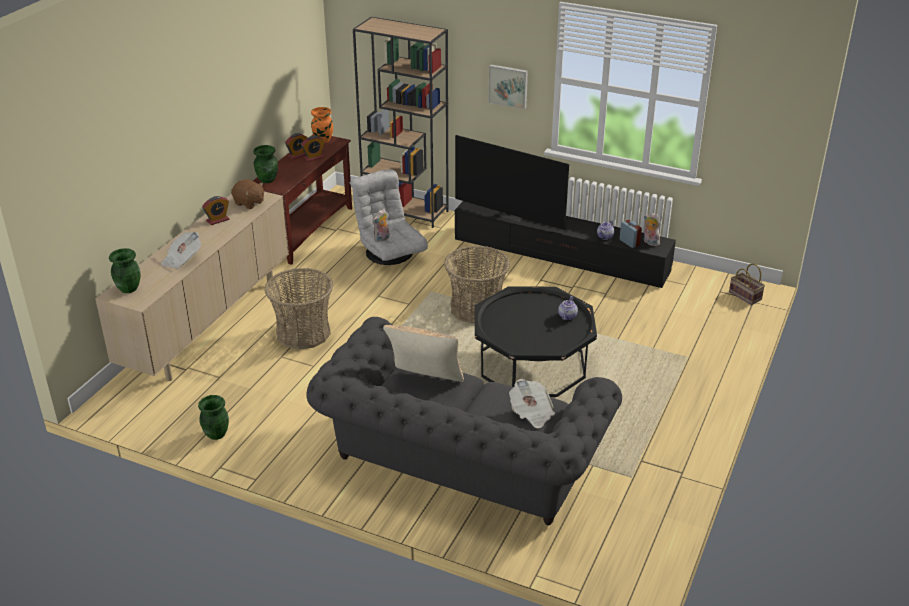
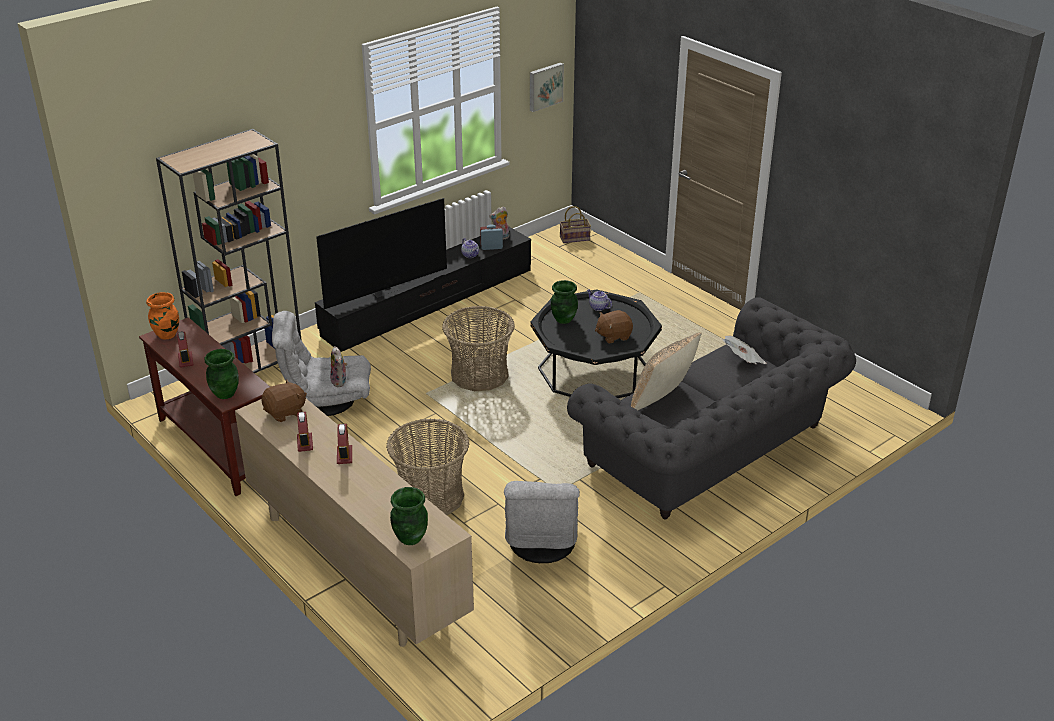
camera: 65 degrees left, 0 degrees up
(182, 260) = (377, 485): newspaper -> none
(216, 434) = (572, 600): green vase -> green vase (563, 319)
(279, 399) = (540, 541): none -> grey armchair
(314, 158) = (206, 350): alarm clock -> alarm clock (344, 455)
(508, 85) = (324, 160): picture -> picture (545, 86)
(526, 335) = (613, 336): none -> brown plush toy

